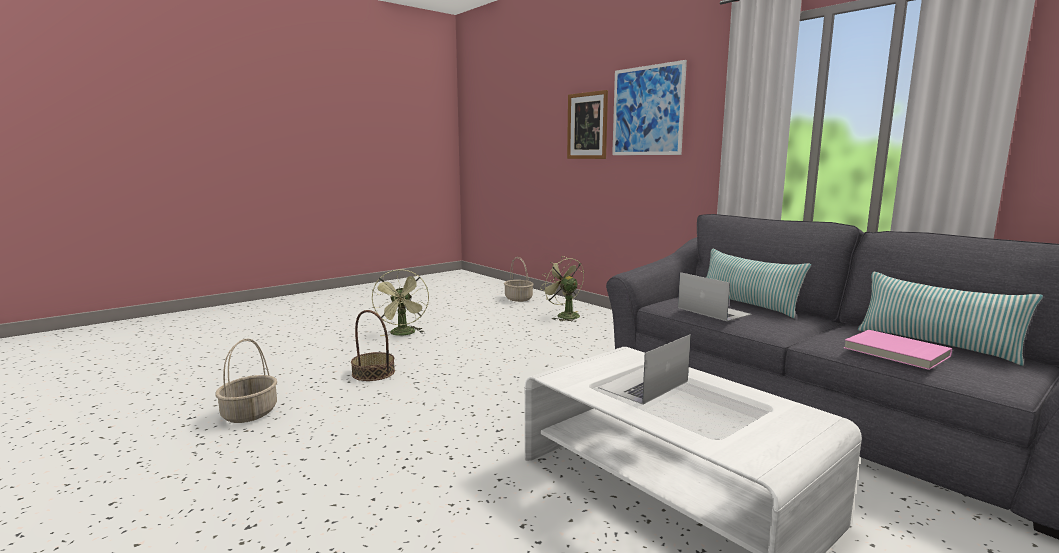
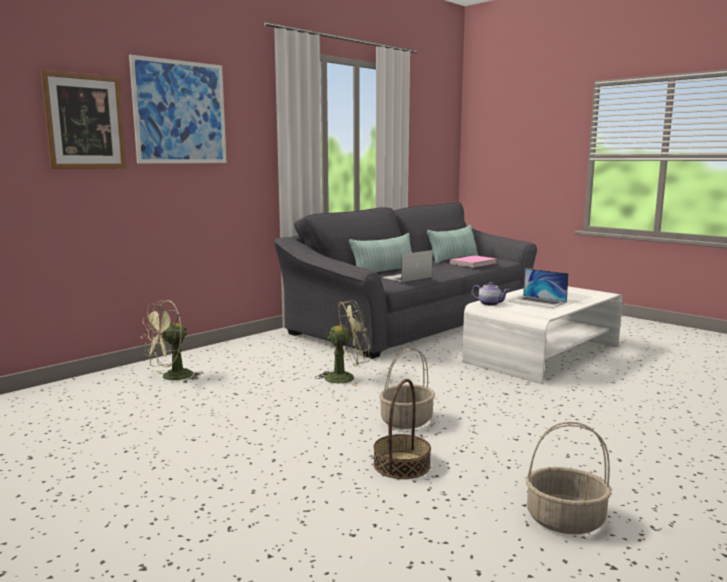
camera: 95 degrees left, 0 degrees up
(403, 334) = (228, 470): green fan -> green fan (346, 377)
(519, 299) = (52, 405): basket -> basket (406, 421)
(622, 355) = (490, 304): none -> teapot

